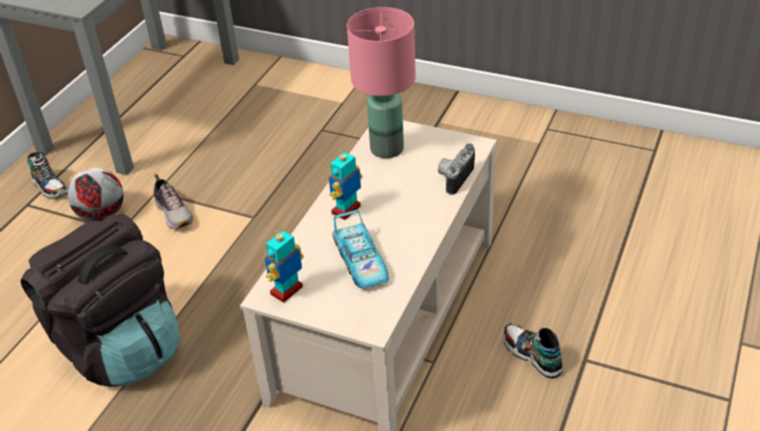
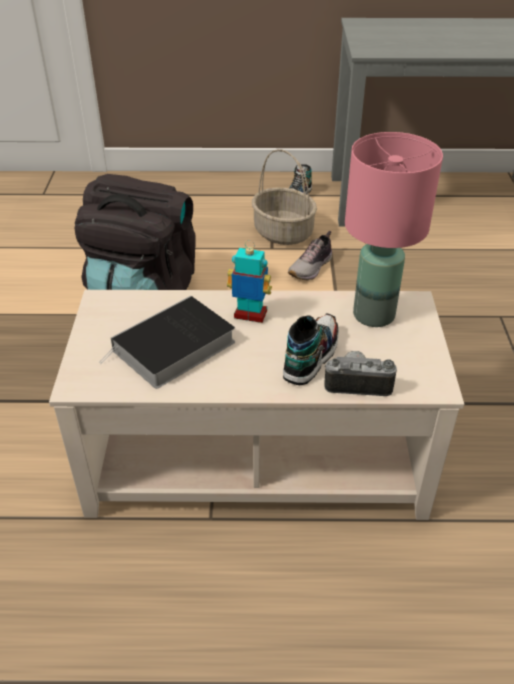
camera: 65 degrees right, 0 degrees up
(101, 216) = (282, 232): football -> basket
(287, 291) = (111, 311): toy robot -> none
(361, 262) = (172, 348): toy car -> book
(532, 355) = (259, 617): shoe -> shoe (310, 356)

